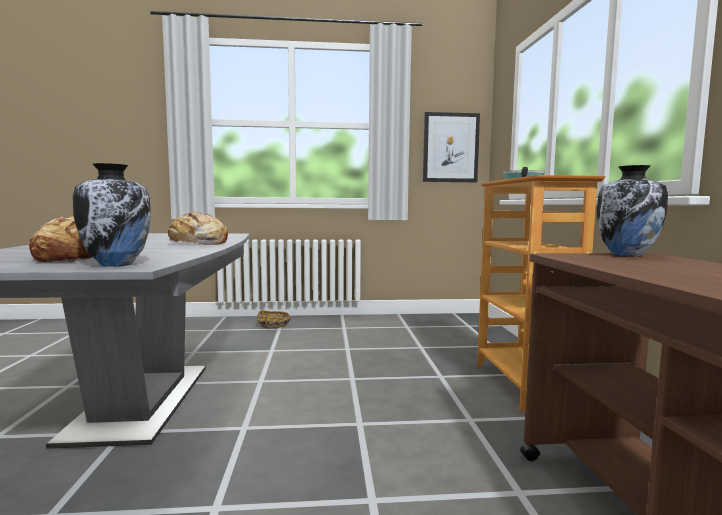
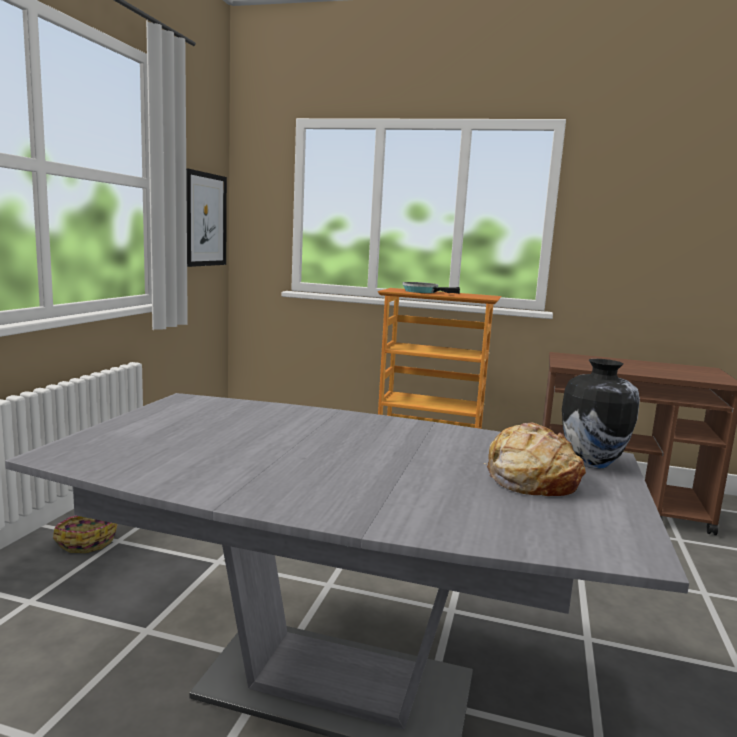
camera: 70 degrees left, 5 degrees up
(198, 243) = (363, 427): bread -> none
(627, 255) = (566, 357): vase -> none

